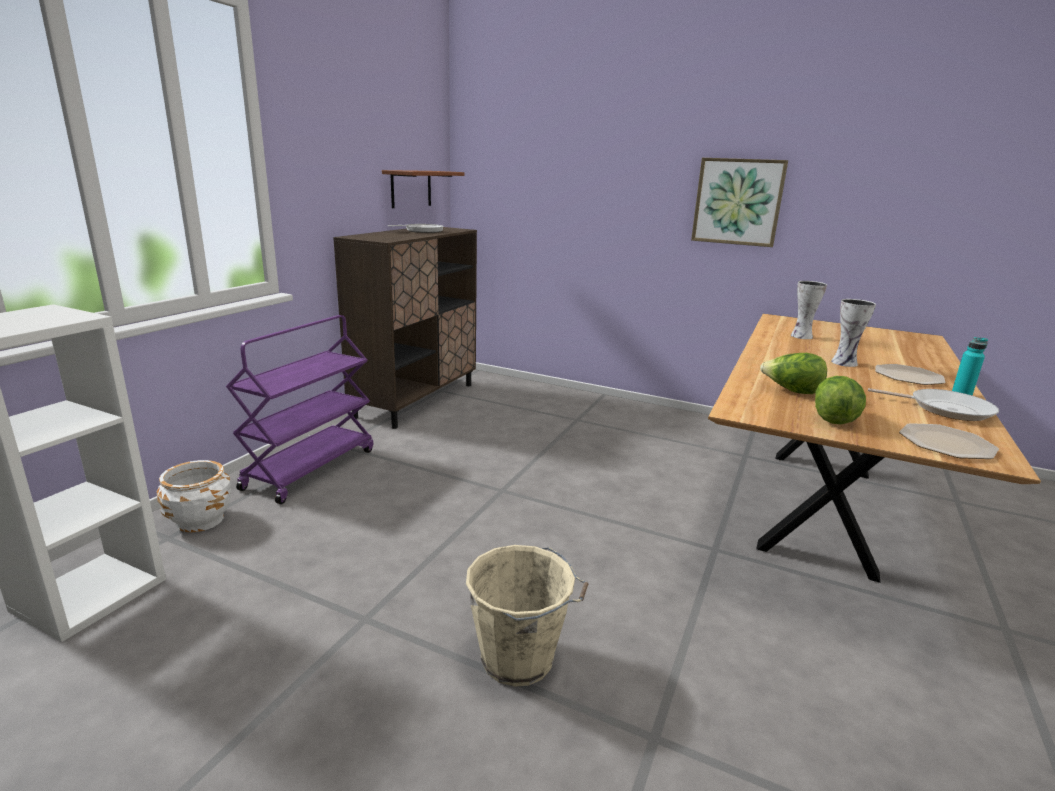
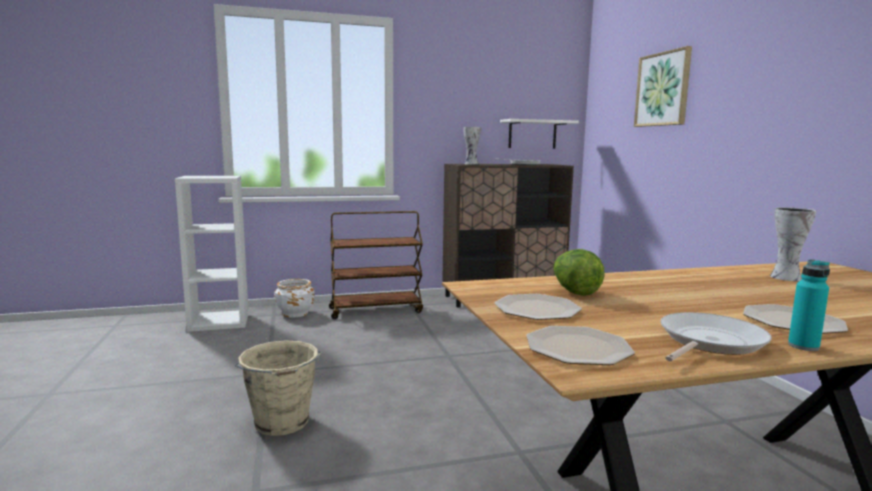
camera: 50 degrees right, 10 degrees down
(310, 468) = (376, 310): purple cart -> brown cart
(411, 188) = (532, 134): brown shelf -> white shelf
(738, 202) = (795, 126): picture -> picture (663, 89)
(834, 419) = (536, 309): lettuce -> plate
(845, 363) = (744, 297): vase -> vase (471, 164)
(945, 409) = (708, 342): frying pan -> frying pan turned 120 degrees counterclockwise

